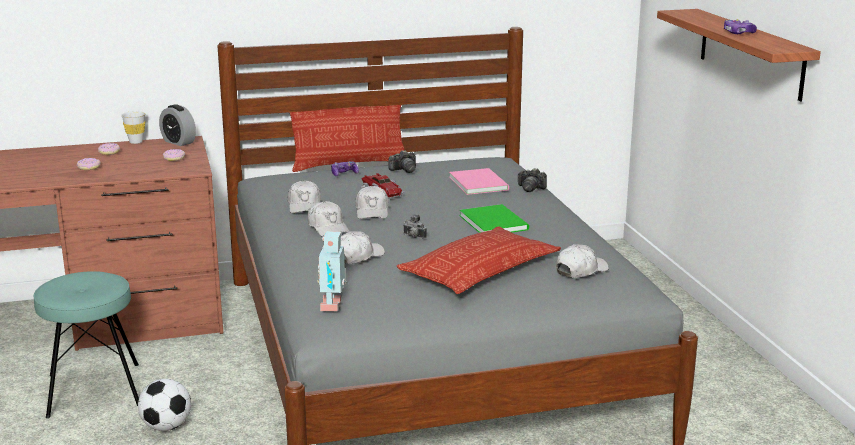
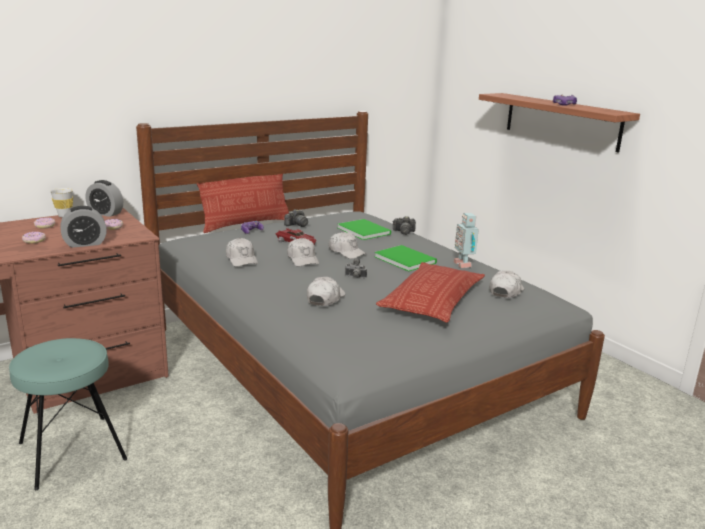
camera: 20 degrees left, 0 degrees up
(134, 174) = (85, 243): none -> alarm clock
(167, 427) = (164, 477): football -> none
(328, 227) = (278, 276): white cap -> white cap (346, 252)
(333, 306) = (343, 346): toy robot -> toy robot (463, 264)
(479, 183) = (364, 230): pink book -> green book

